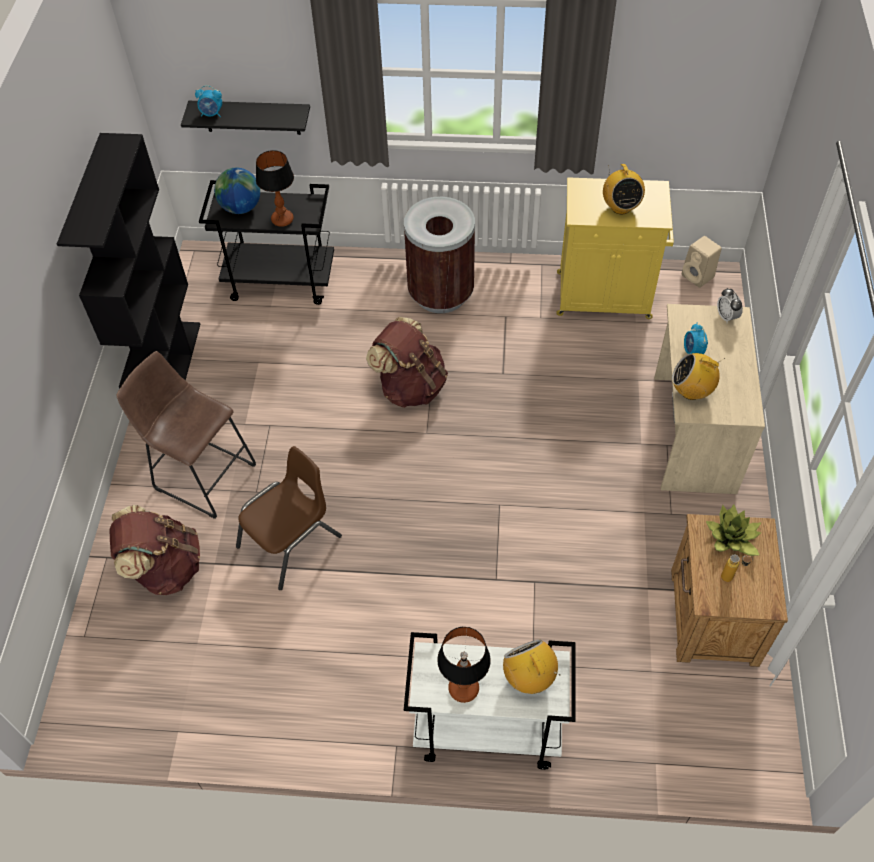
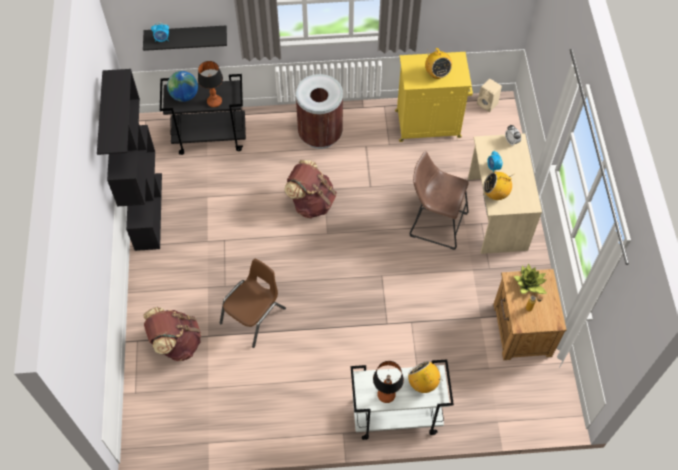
camera: 10 degrees left, 5 degrees up
(201, 474) = (186, 278): brown stool -> brown stool (435, 223)

